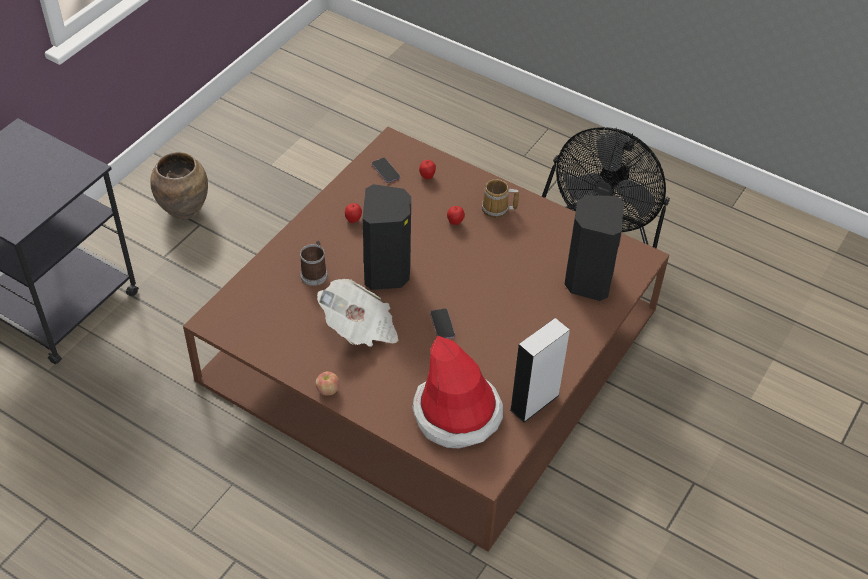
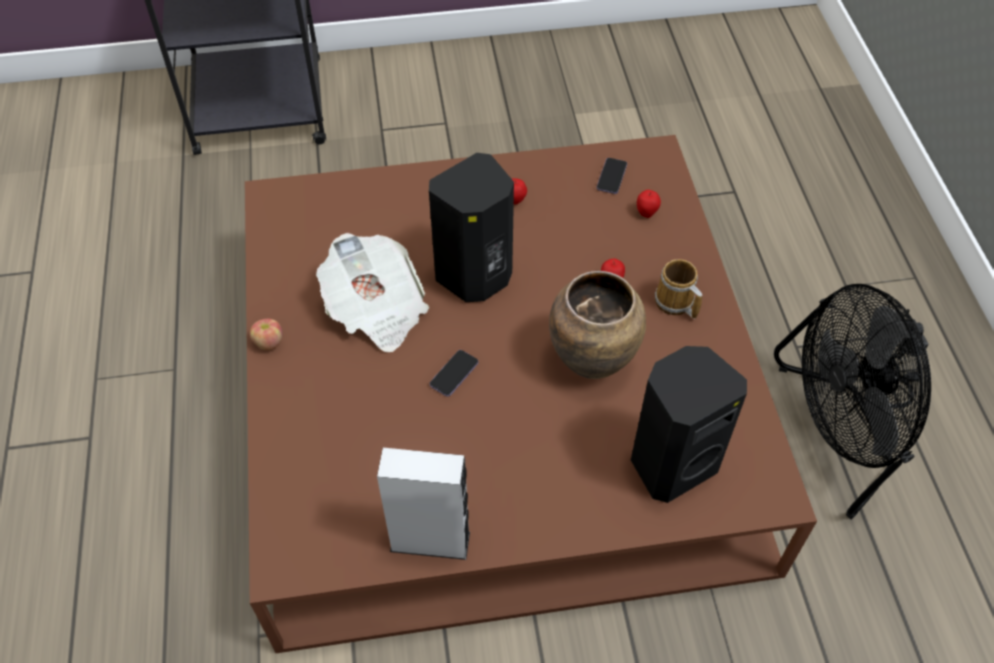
camera: 50 degrees right, 5 degrees up
(185, 210) = (450, 102): brown vase -> brown vase (593, 361)
(315, 273) = (411, 223): mug -> none
(457, 413) = (343, 477): hat -> none

